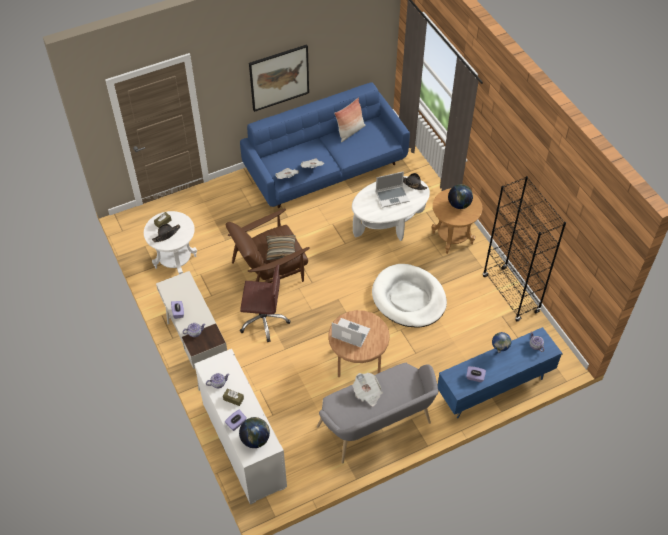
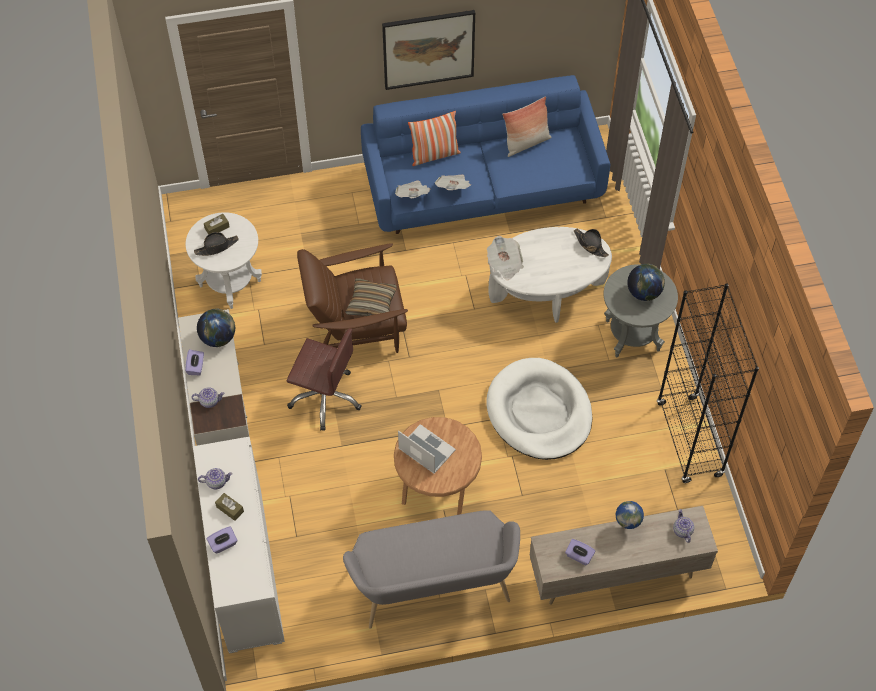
camera: 15 degrees right, 5 degrees up
(255, 439) = (241, 573): globe -> globe (218, 338)
(293, 150) = (434, 155): none -> pillow
(367, 393) = (421, 542): newspaper -> newspaper (505, 264)
(392, 196) = (553, 257): laptop -> none
(452, 238) = (632, 335): brown side table -> grey side table
(494, 389) = (616, 574): blue tv stand -> beige tv stand

